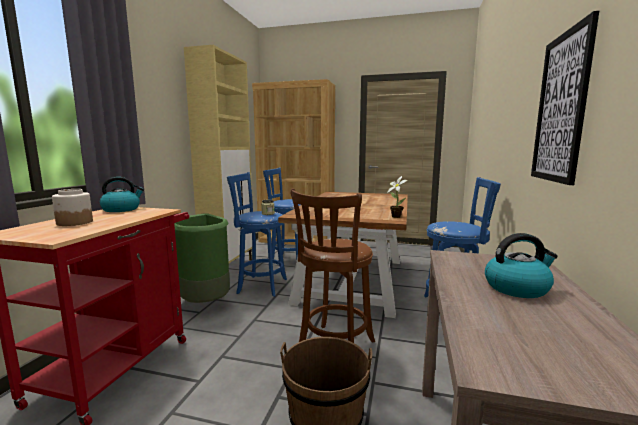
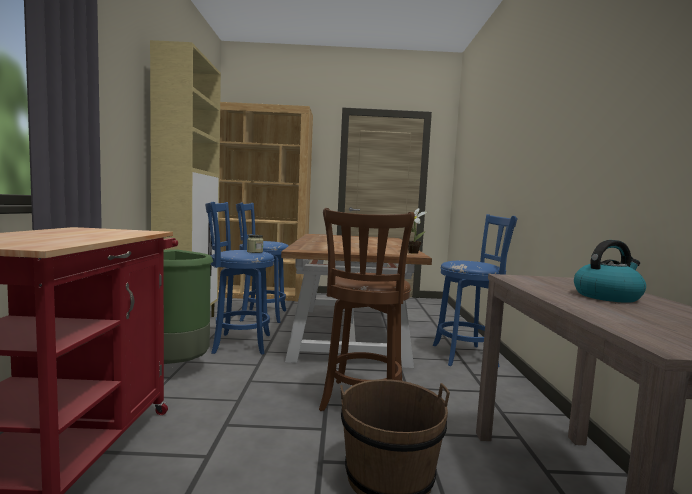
camera: 15 degrees left, 5 degrees down
(74, 222) = (37, 236): jar -> none
(122, 209) = (87, 229): kettle -> none
(561, 108) = (600, 135): picture -> none

